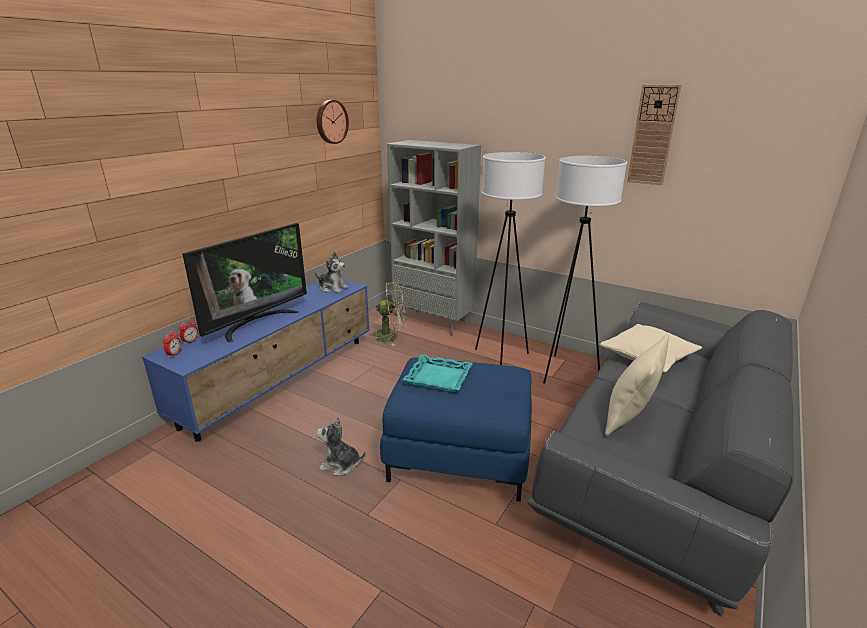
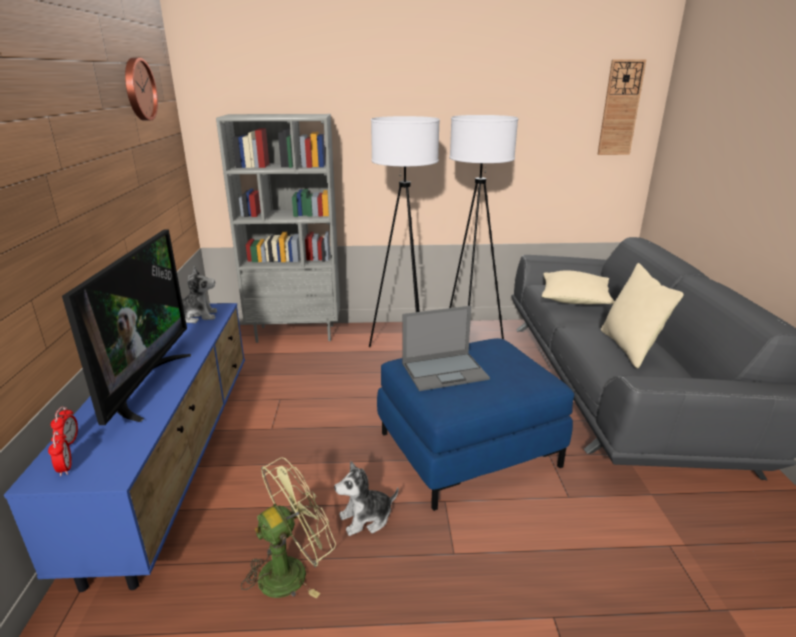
camera: 35 degrees left, 0 degrees up
(391, 337) = (264, 362): green fan -> green fan (291, 570)
(438, 377) = (445, 371): turquoise tray -> laptop
(653, 135) = (515, 92): wall clock -> wall clock (620, 108)

